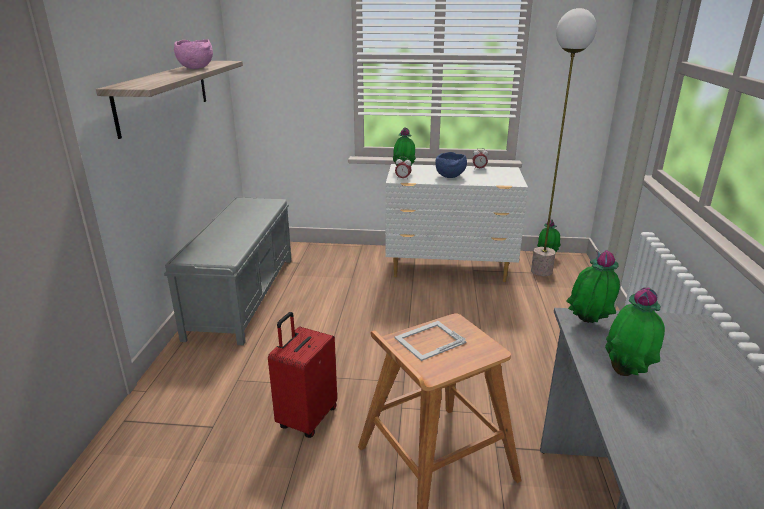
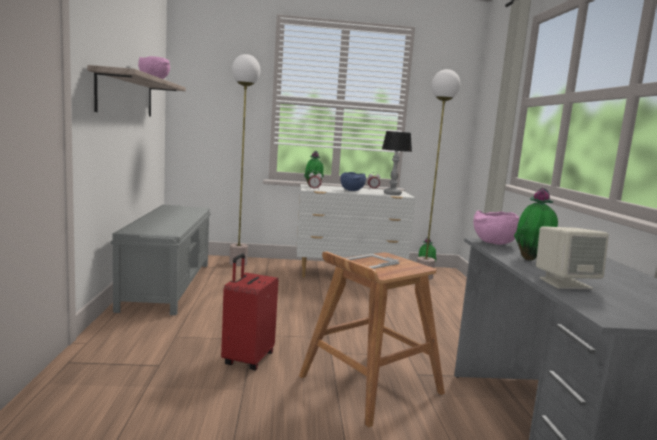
camera: 10 degrees left, 15 degrees down
(326, 255) = (238, 263): none -> floor lamp
(500, 180) = (392, 194): none -> table lamp
(588, 324) = (493, 243): potted plant -> pink bowl
(651, 447) = (565, 283): none -> beige speaker

